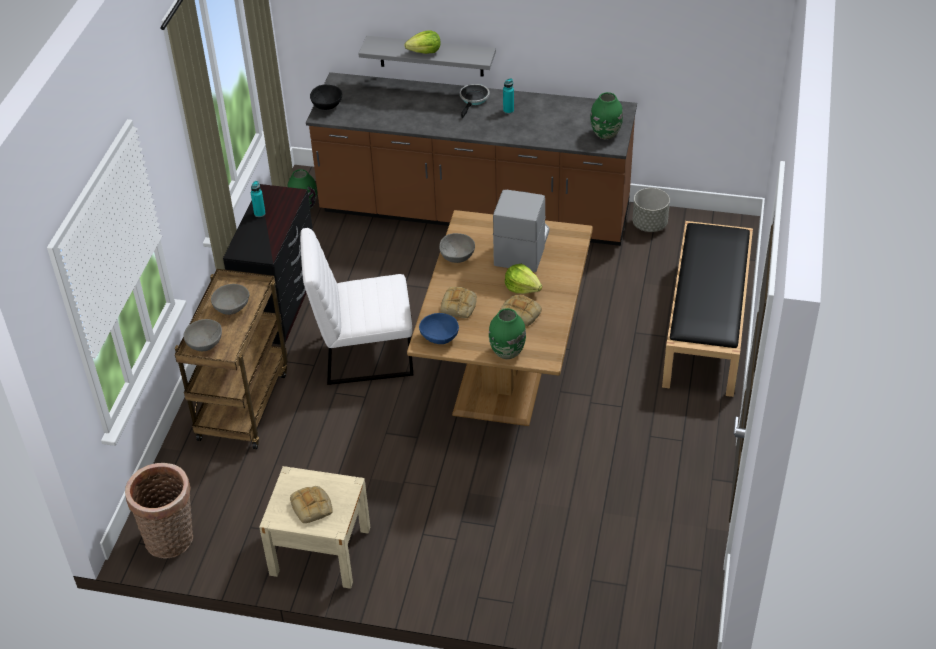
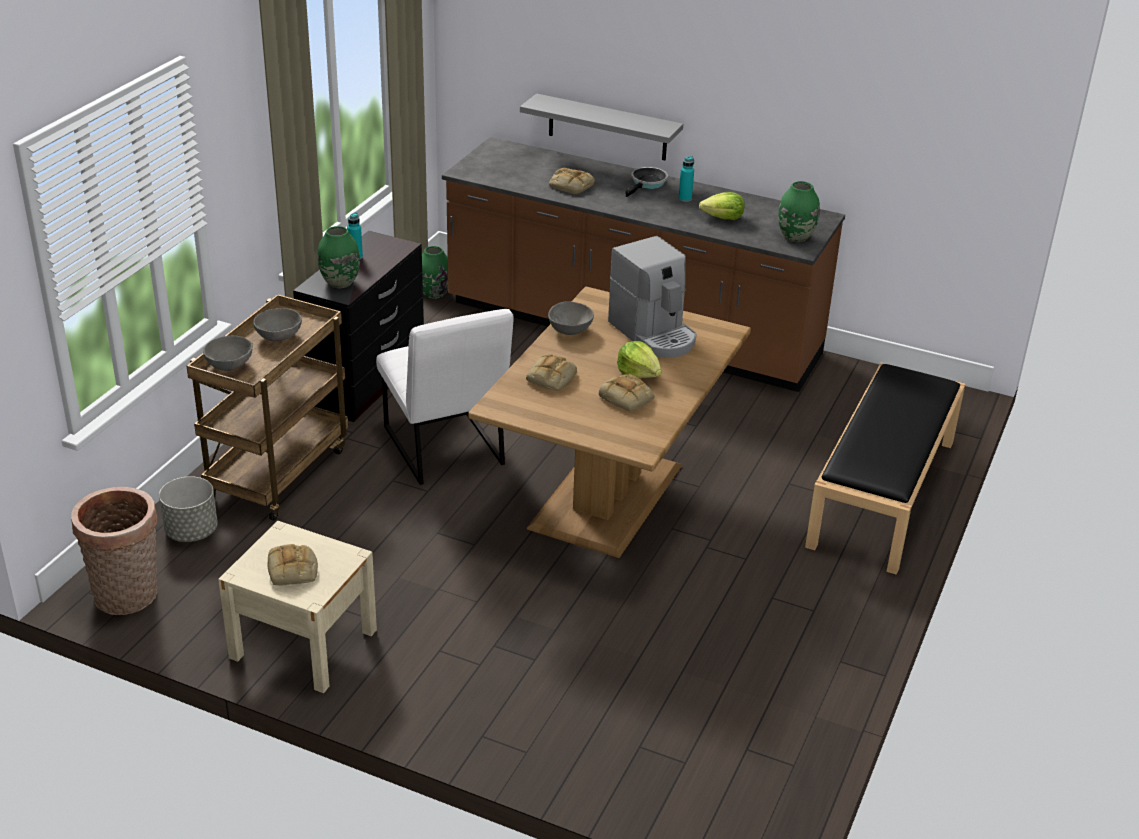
camera: 10 degrees right, 10 degrees down
(327, 106) = (473, 164): black bowl -> none
(364, 354) = (444, 447): white chair -> white chair turned 120 degrees counterclockwise
(413, 114) = (570, 185): none -> bread
(425, 51) = (597, 115): lettuce -> lettuce (723, 218)
(440, 338) = (515, 405): blue bowl -> none
(507, 352) = (593, 434): green vase -> green vase (339, 283)
(522, 247) = (654, 334): coffee machine -> coffee machine turned 120 degrees clockwise
(649, 224) = (842, 377): grey planter -> grey planter (191, 531)

